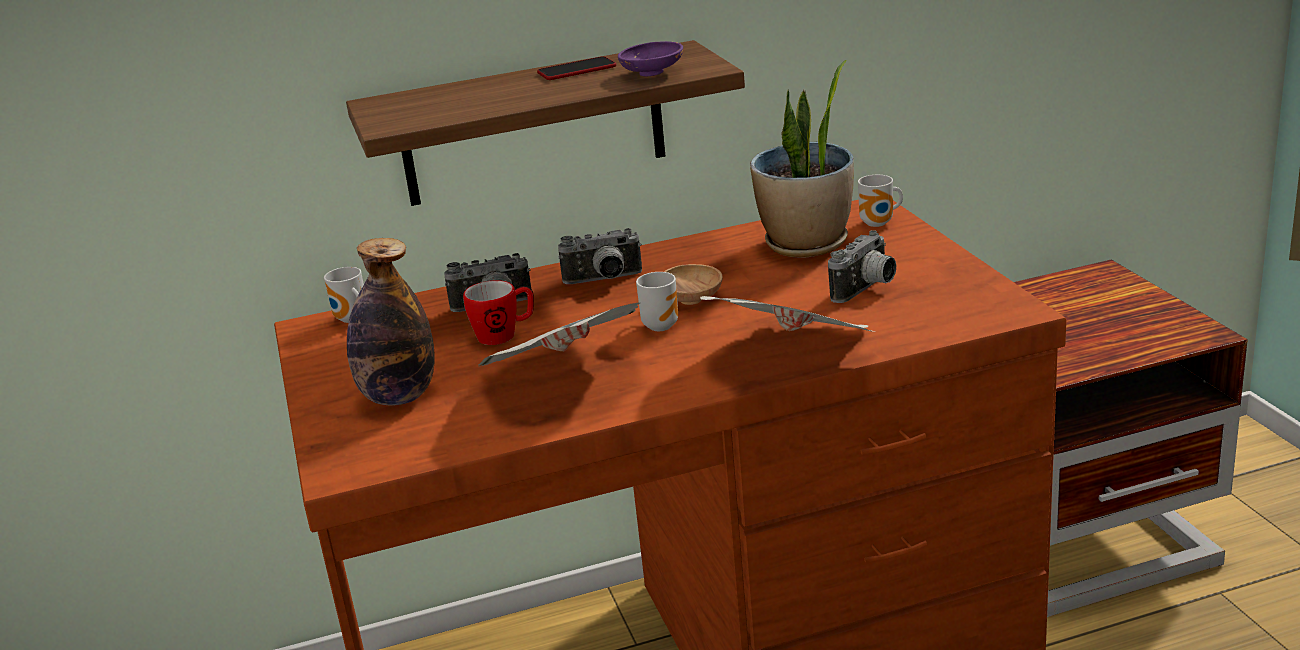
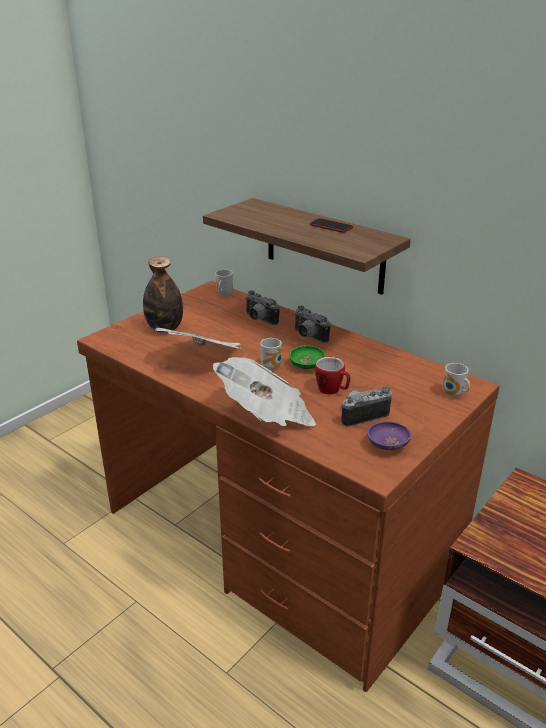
camera: 55 degrees right, 5 degrees up
(504, 335) = (234, 332): mug -> mug (332, 390)
(652, 74) = (339, 243): purple bowl -> purple bowl (387, 445)
(691, 299) = (307, 366): brown bowl -> green bowl
(806, 244) = (401, 379): potted plant -> none
(867, 289) = (362, 415): camera -> camera turned 150 degrees clockwise

